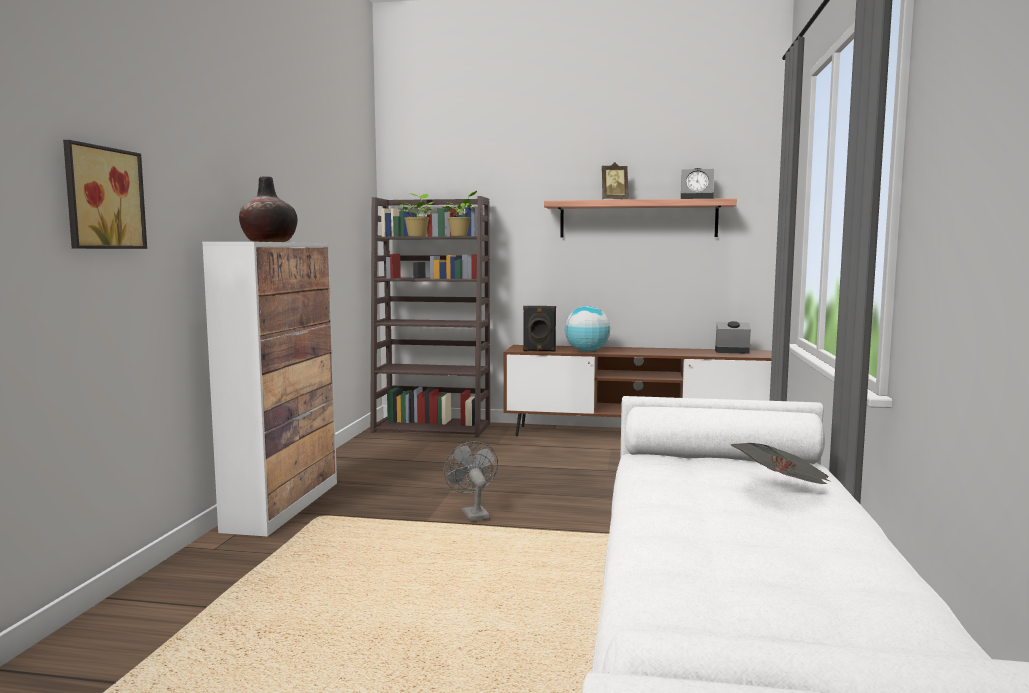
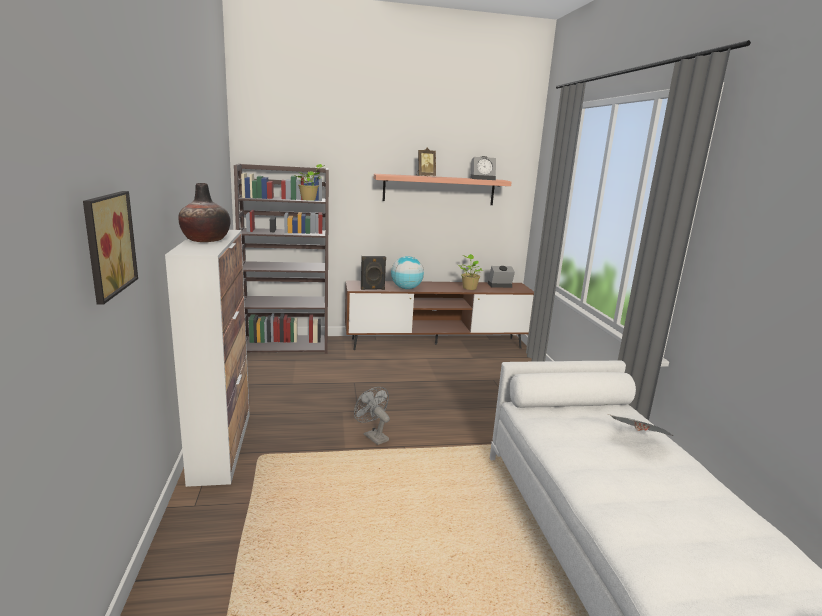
camera: 20 degrees left, 10 degrees up
(418, 236) = (273, 198): potted plant -> potted plant (469, 288)

